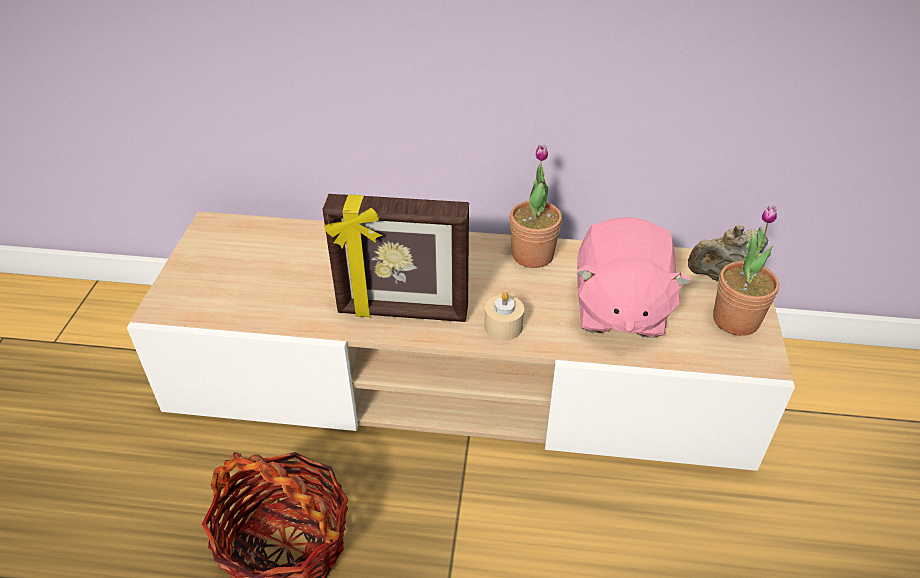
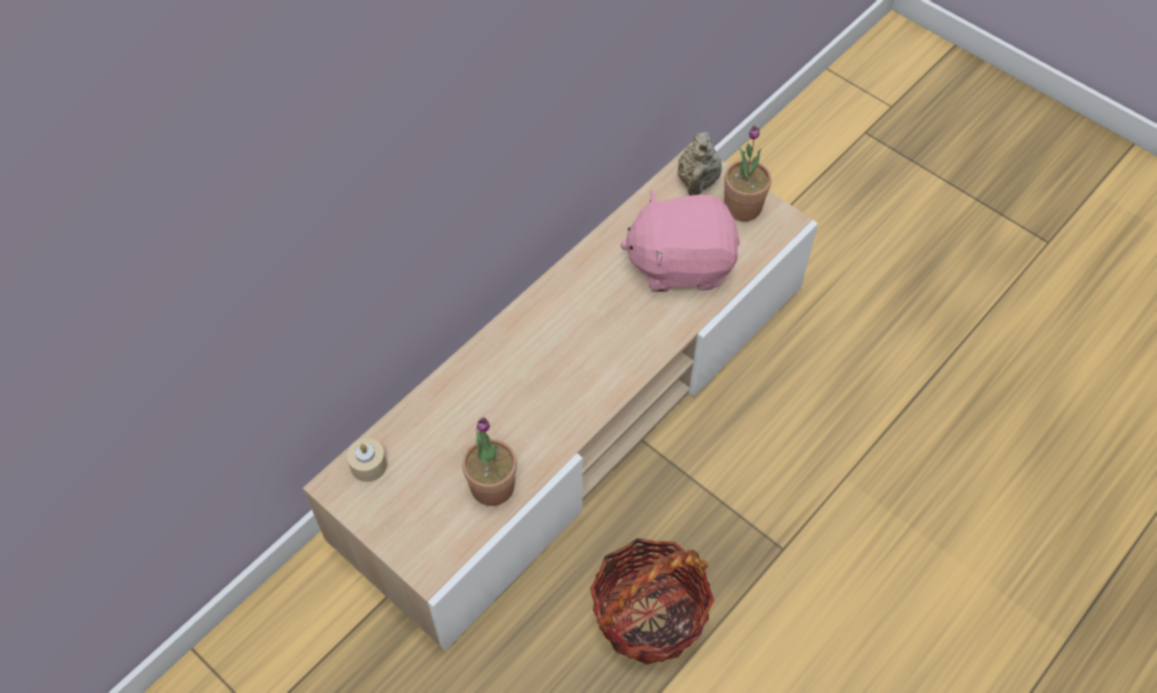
camera: 55 degrees left, 15 degrees up
(402, 312) = (576, 398): picture frame -> none
(503, 326) = (642, 343): beige candle -> beige candle (368, 465)
(532, 255) = (580, 276): potted plant -> potted plant (492, 486)
(619, 309) = (680, 263): pink plush toy -> pink plush toy turned 135 degrees clockwise

